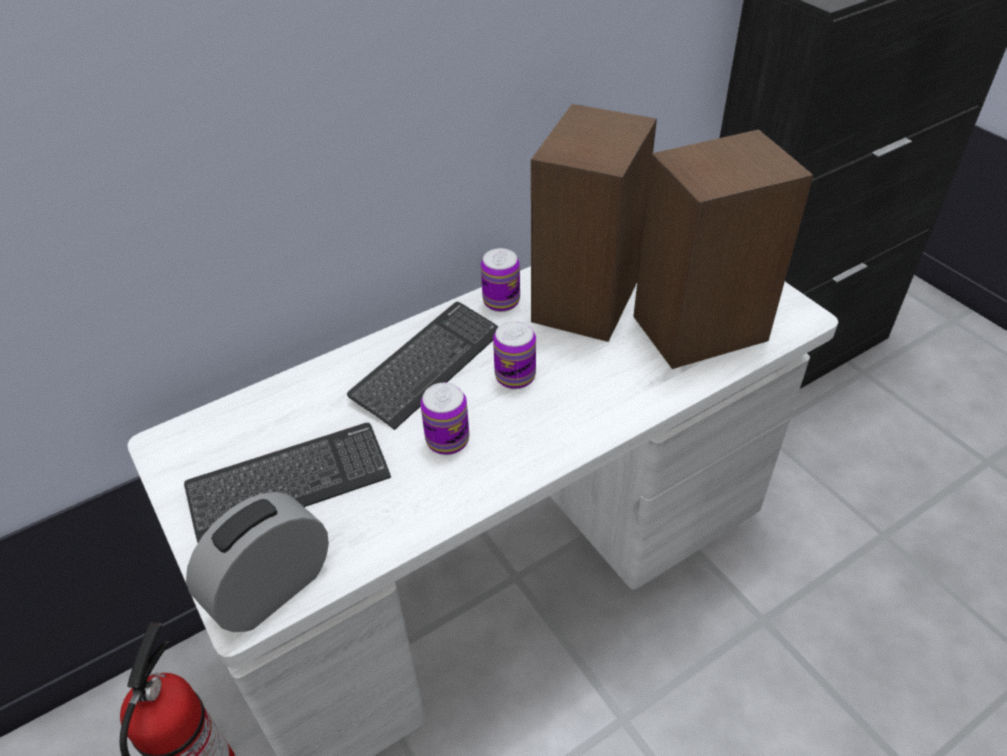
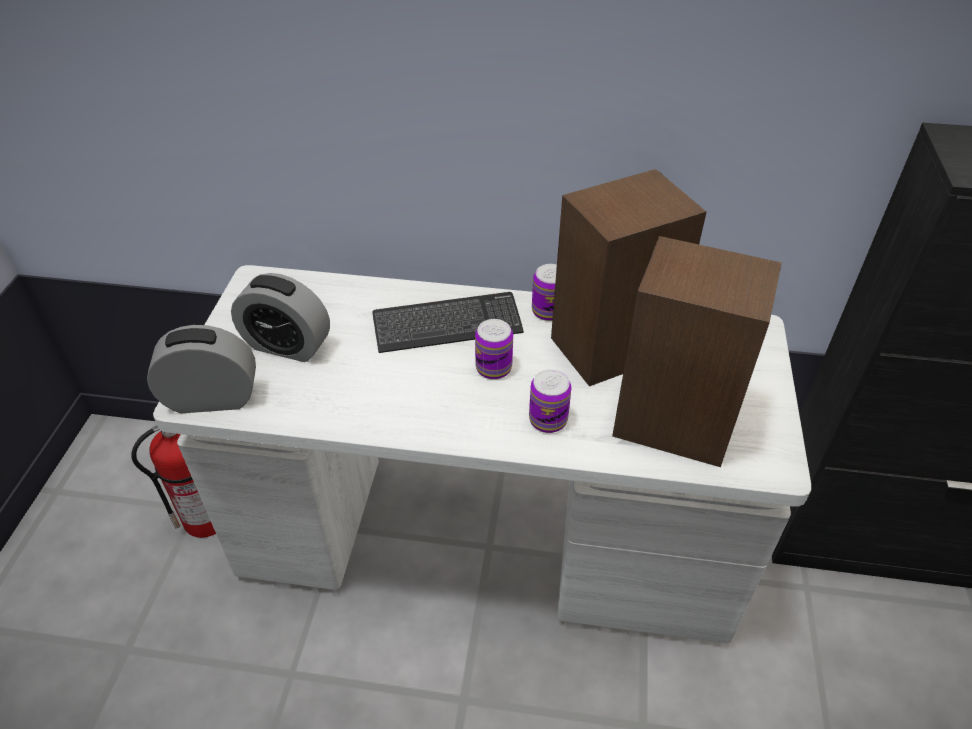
camera: 40 degrees right, 0 degrees up
(289, 483) = (287, 345): keyboard -> alarm clock
(447, 440) = (401, 380): can -> can (548, 420)

